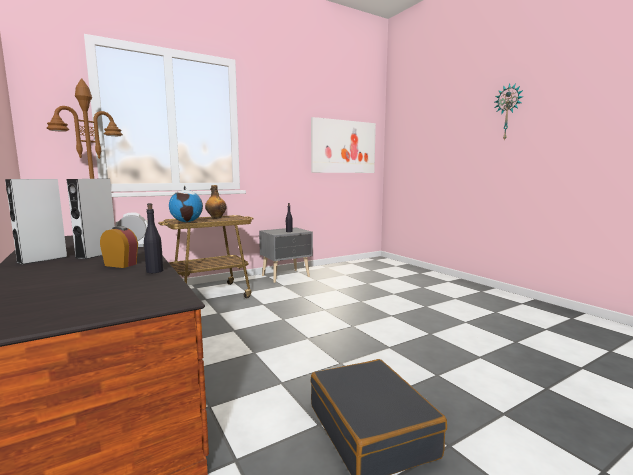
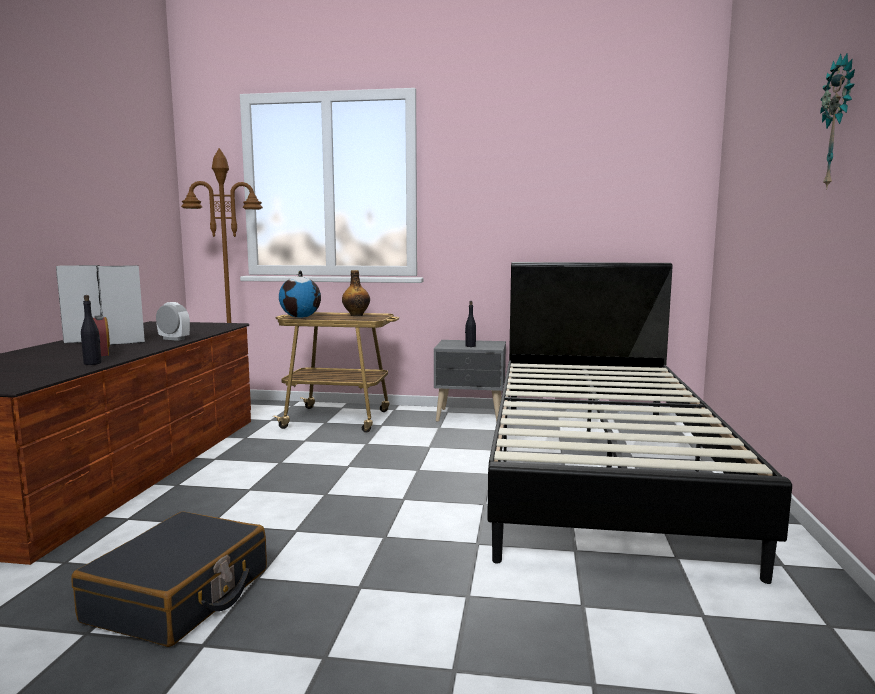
camera: 40 degrees right, 0 degrees up
(343, 147) = (612, 204): picture -> none
(396, 286) = (599, 469): none -> black bed

